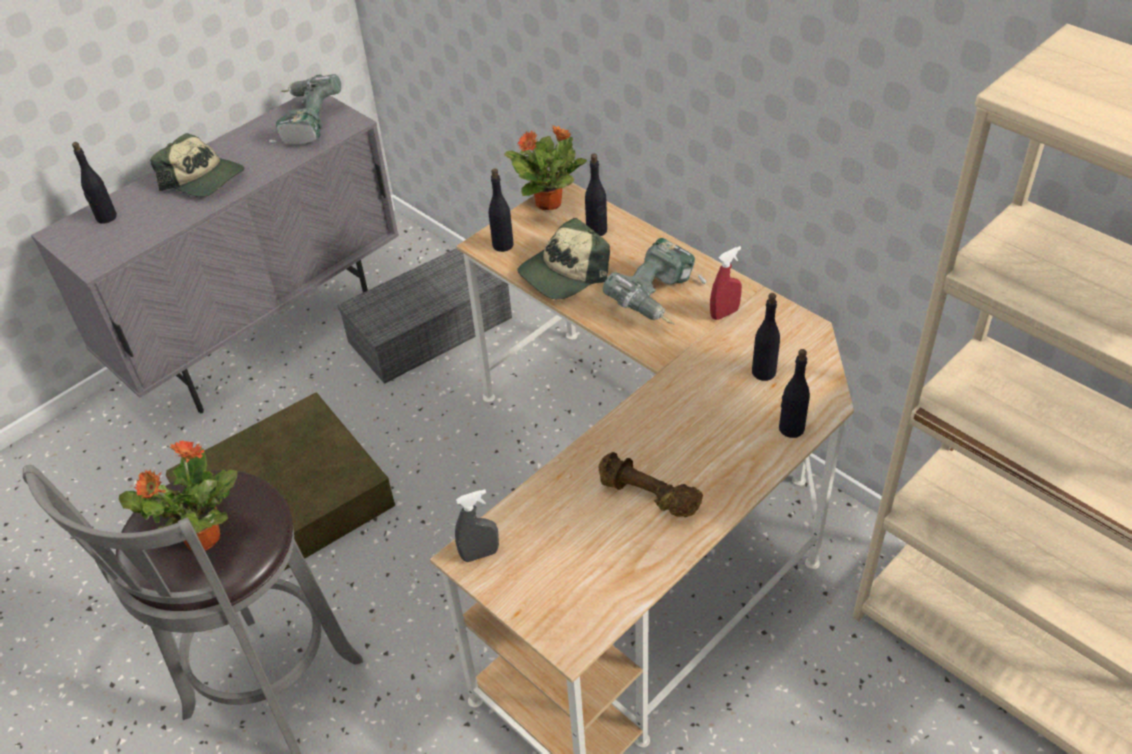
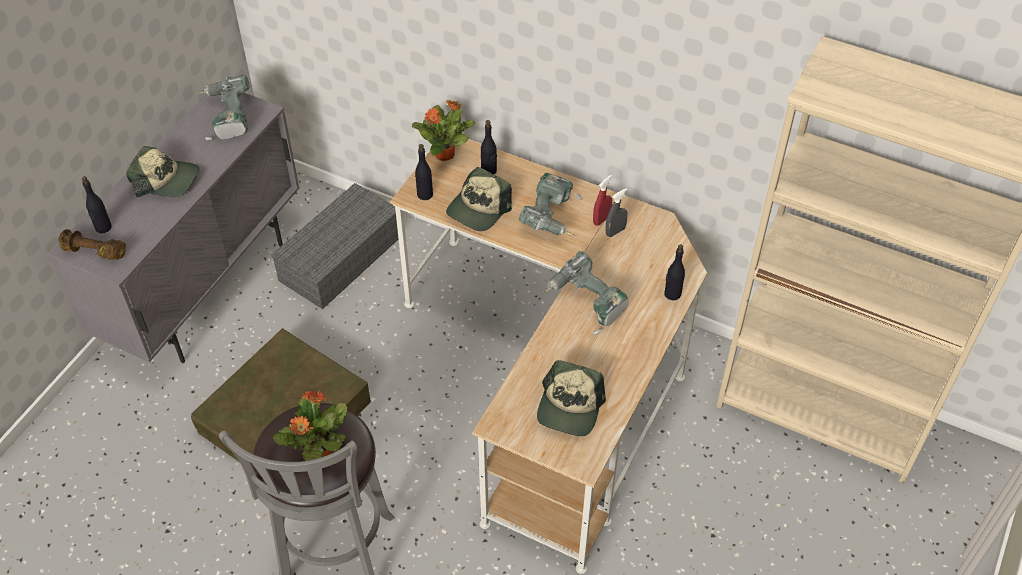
camera: 20 degrees left, 5 degrees up
(480, 554) = (504, 421): grey spray bottle -> grey spray bottle (615, 231)
(581, 555) = (569, 407): none -> cap
(646, 496) = (596, 359): brown dumbbell -> brown dumbbell (93, 252)
(660, 417) = (585, 303): none -> power drill
(763, 372) = (642, 257): black bottle -> none

